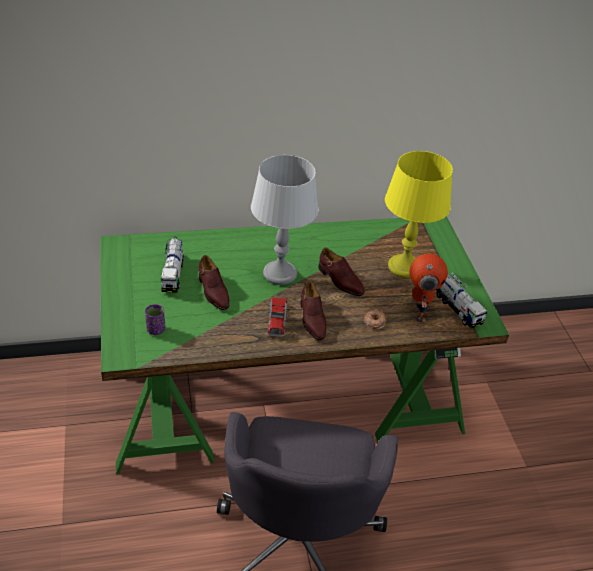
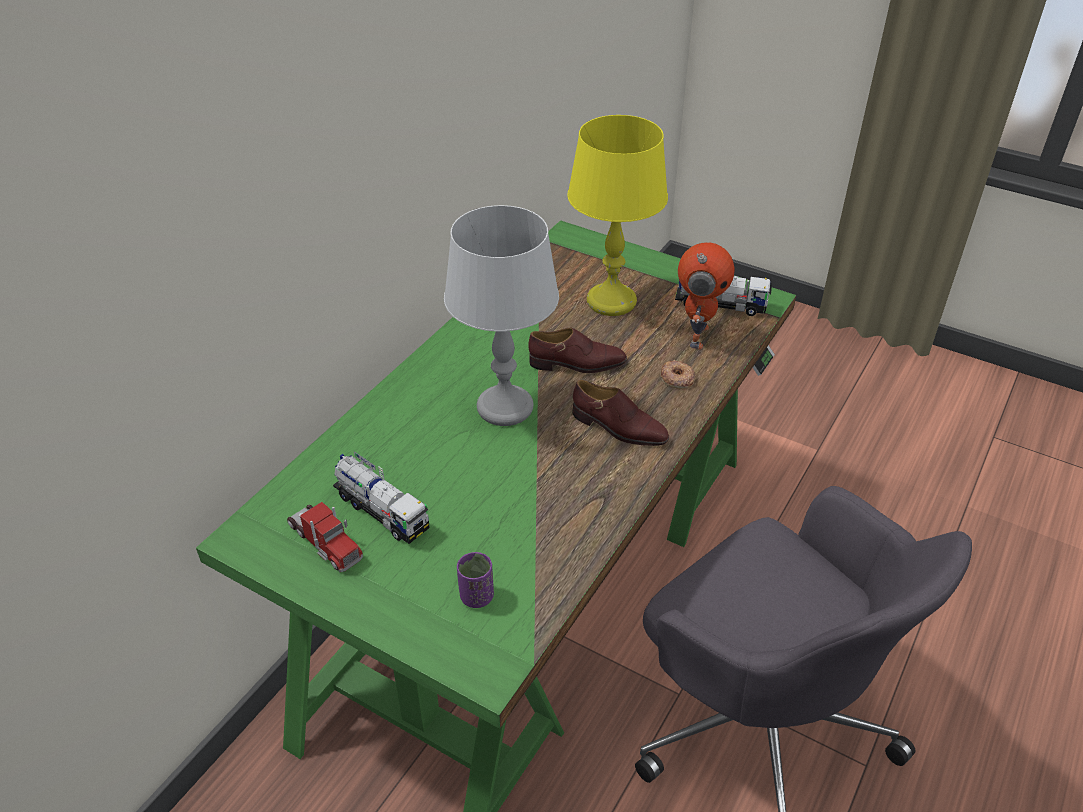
camera: 45 degrees left, 0 degrees up
(213, 291) = (466, 490): brown shoe -> none
(277, 319) = (586, 459): toy truck -> toy truck (325, 542)
(418, 312) = (696, 336): toy robot -> toy robot turned 60 degrees clockwise

